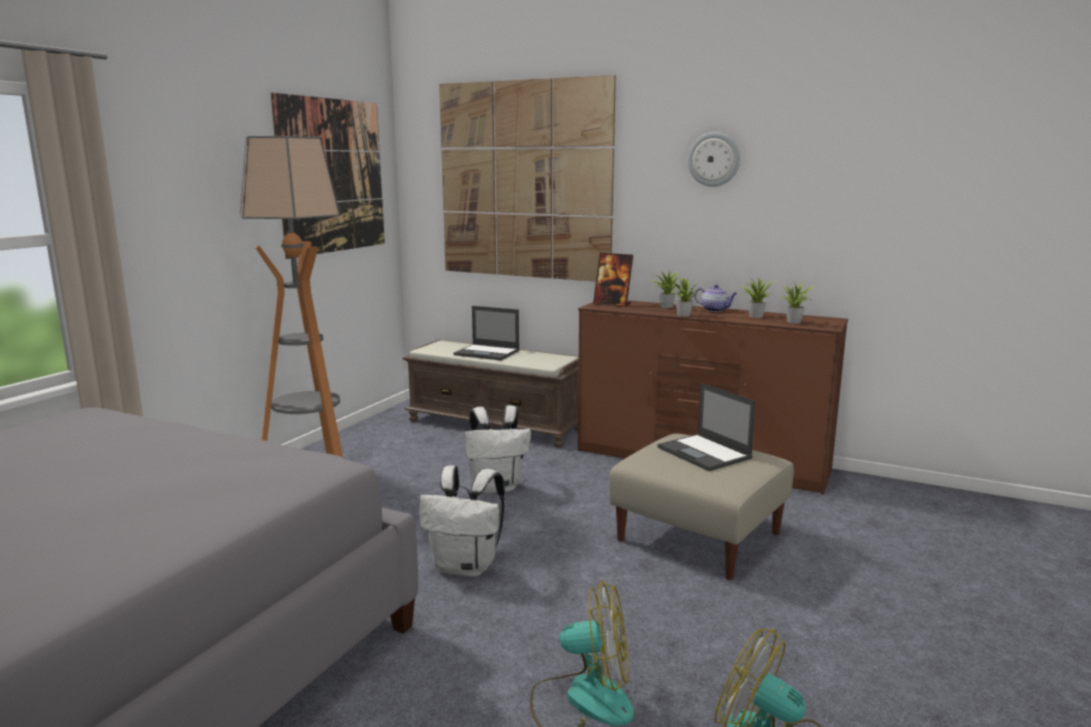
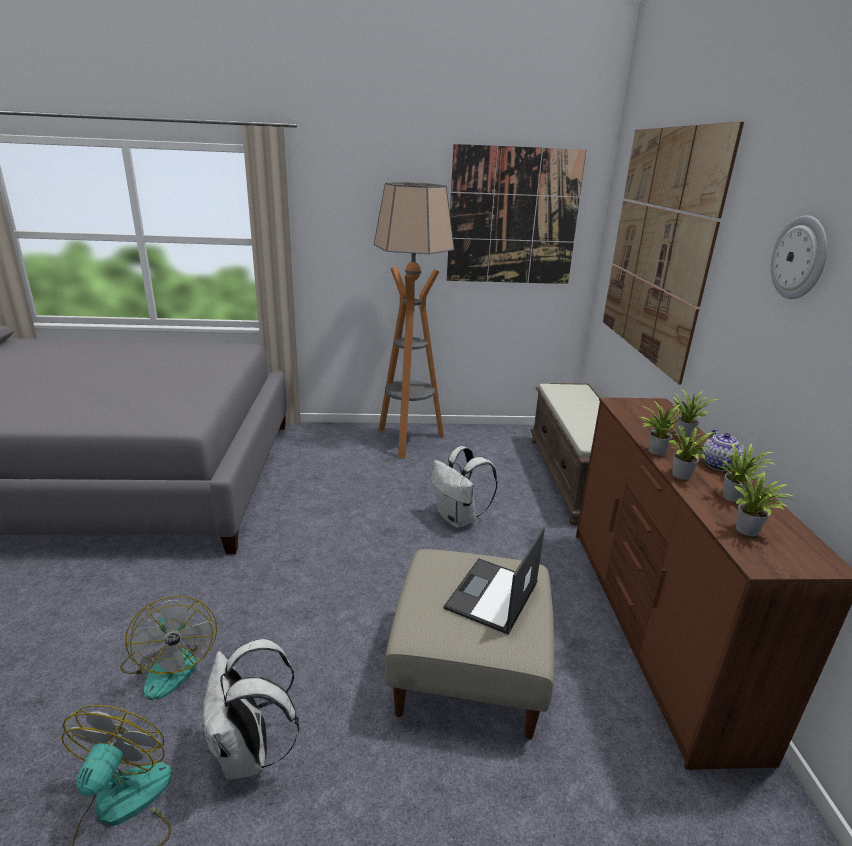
camera: 60 degrees right, 10 degrees up
(467, 567) = (322, 549): white backpack -> white backpack (249, 754)
(487, 353) = (582, 410): laptop -> none
(612, 304) = (643, 408): picture frame -> none
(722, 318) = (681, 476): none -> potted plant

